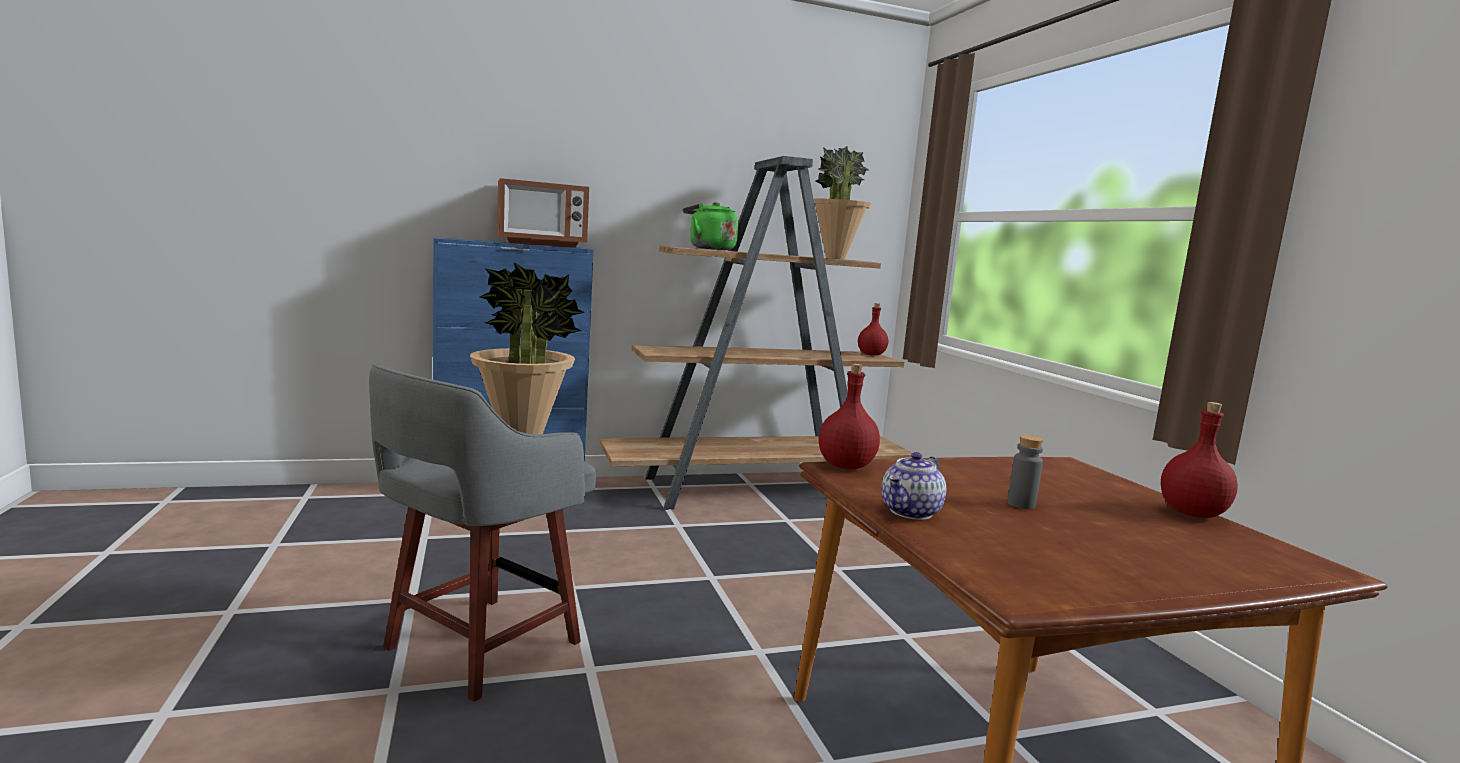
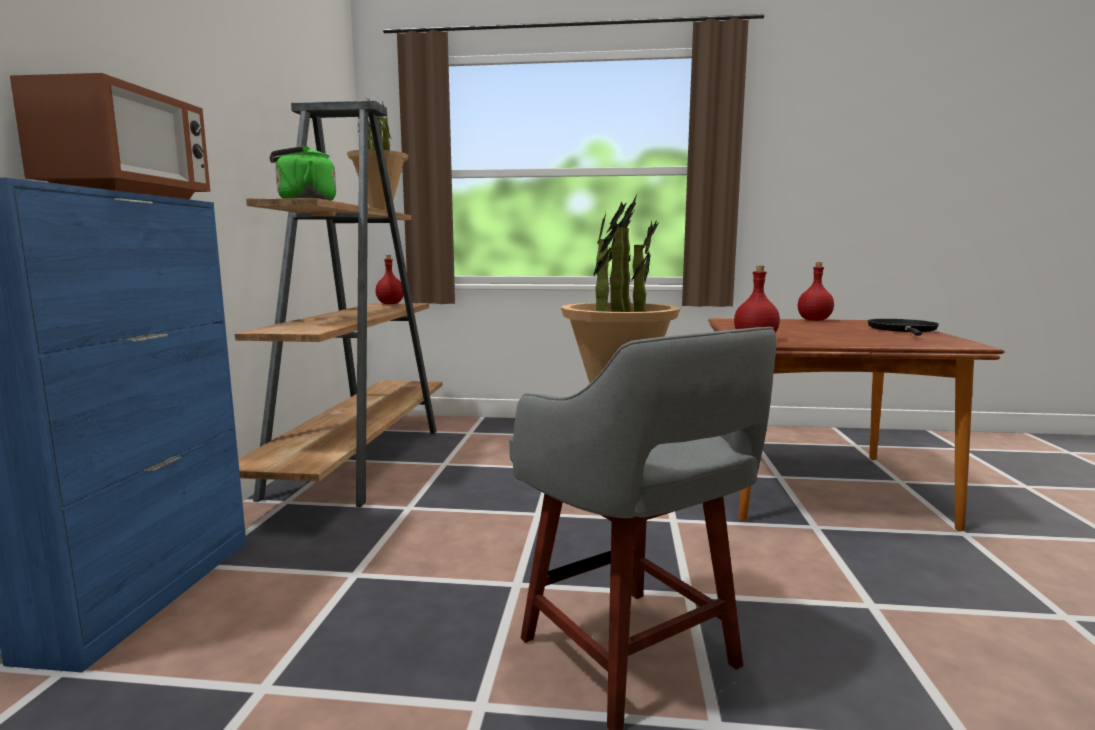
camera: 65 degrees left, 0 degrees up
(911, 512) = (851, 342): teapot -> none
(1021, 504) = (819, 331): grey bottle -> none
(1168, 567) = (902, 330): none -> black frying pan

